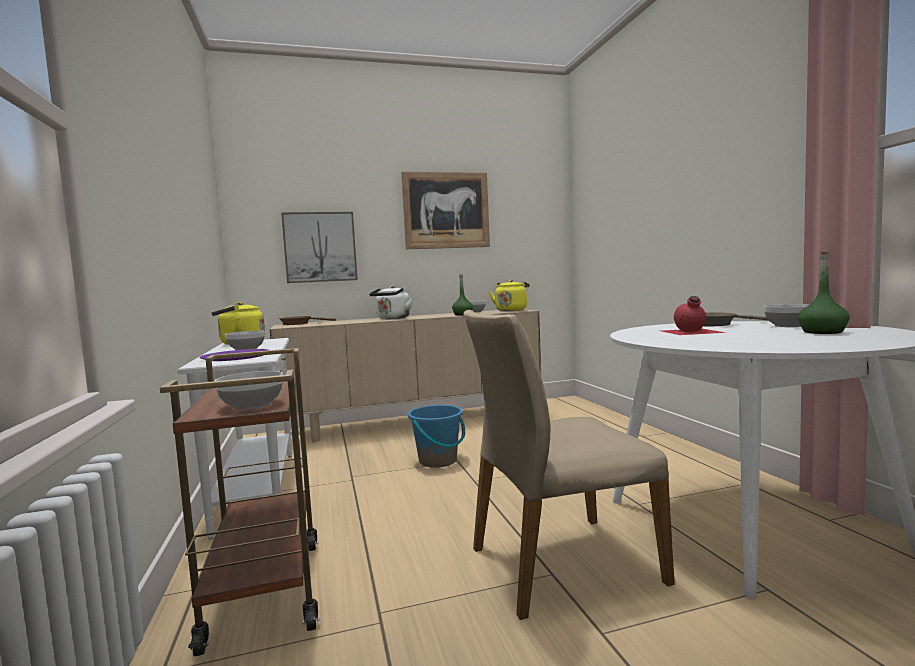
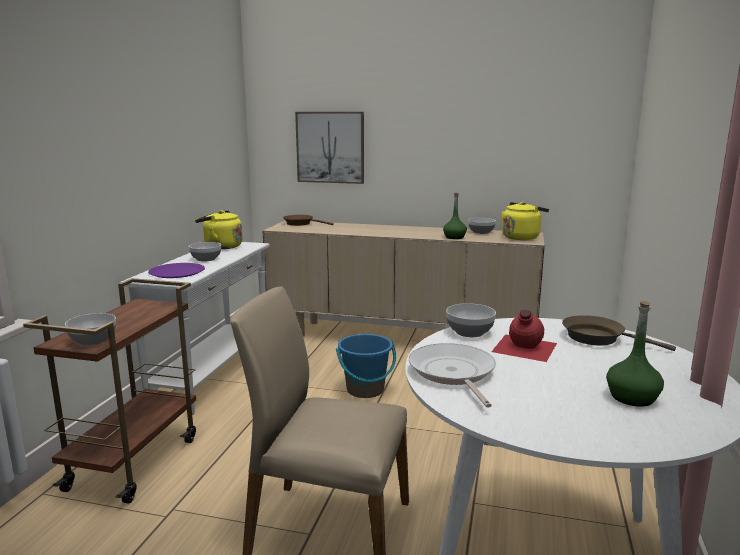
camera: 30 degrees right, 10 degrees up
(392, 318) = (384, 231): white kettle -> none
(446, 210) = (467, 110): picture -> none
(695, 342) = (453, 373): none -> frying pan
(789, 326) = (656, 369): bowl -> bowl (469, 332)

